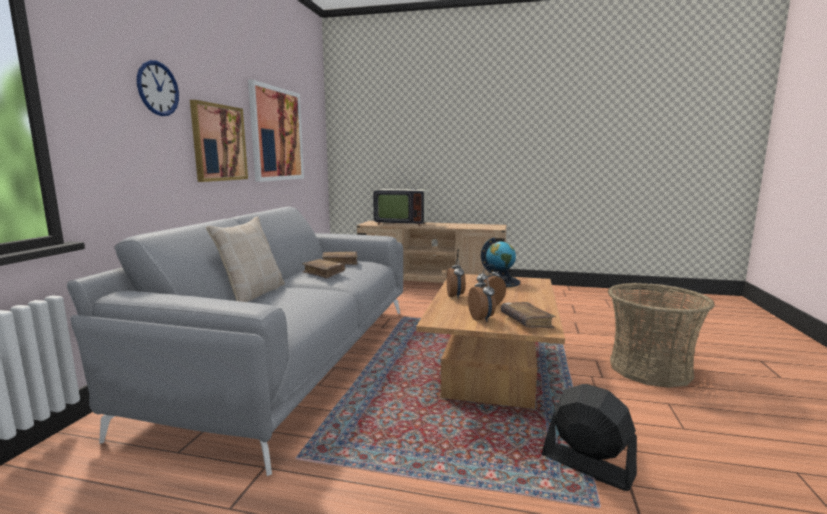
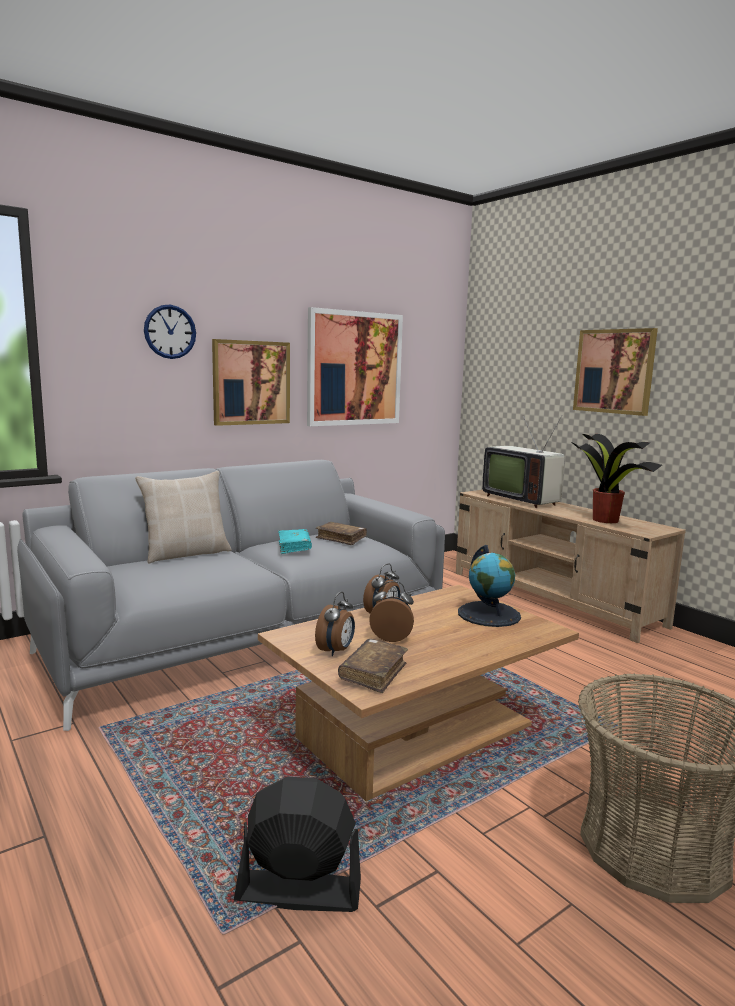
camera: 40 degrees right, 0 degrees up
(324, 273) = (294, 547): brown book -> turquoise book
(450, 135) = (614, 371): none -> picture
(467, 226) = (606, 520): none -> potted plant
(587, 465) = (298, 891): black fan -> black fan turned 75 degrees counterclockwise

